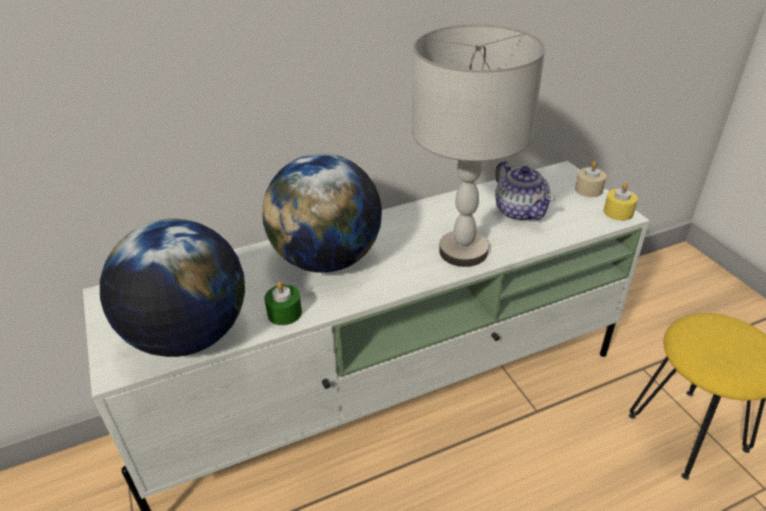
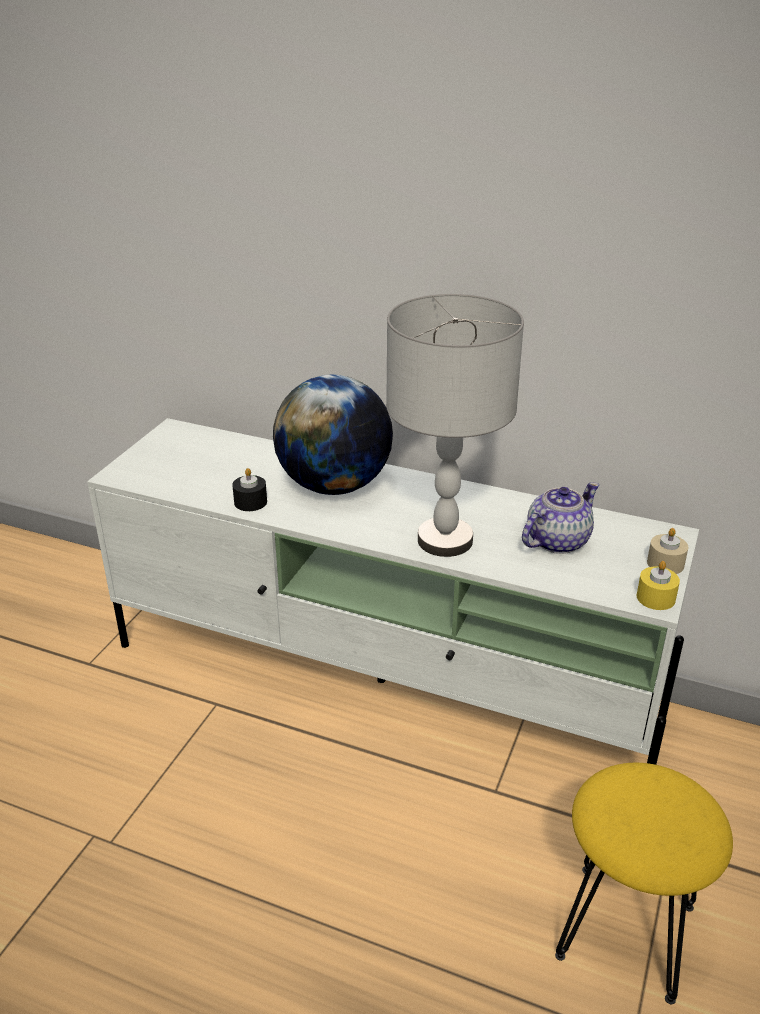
camera: 45 degrees right, 5 degrees down
(189, 336) = (178, 480): globe -> none
(284, 313) = (250, 502): green candle -> black candle
(520, 211) = (556, 541): teapot -> teapot turned 150 degrees counterclockwise

